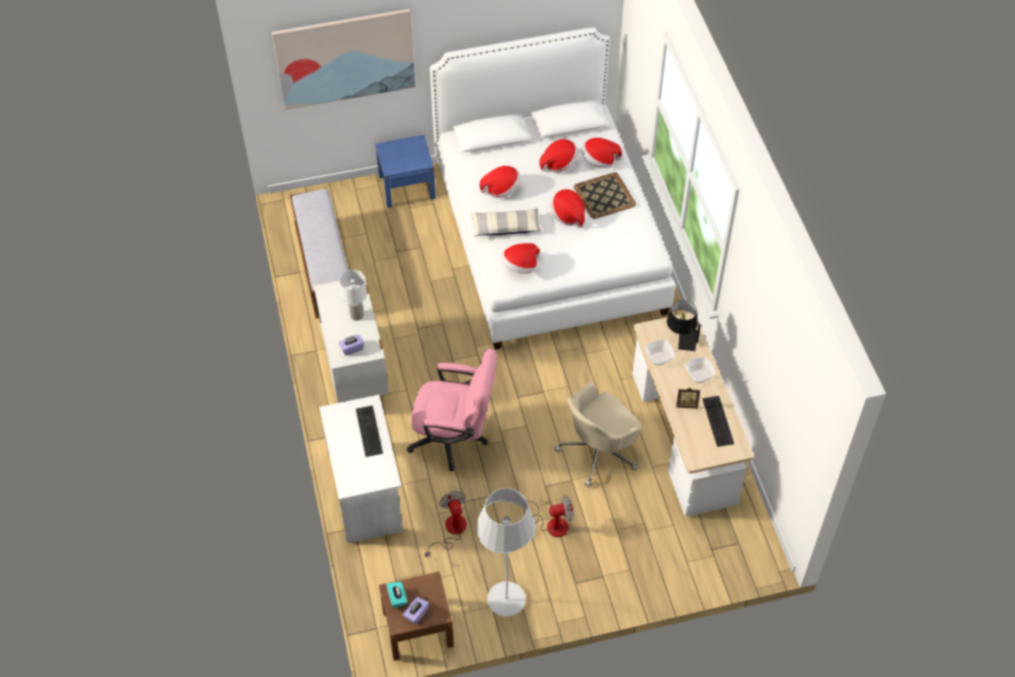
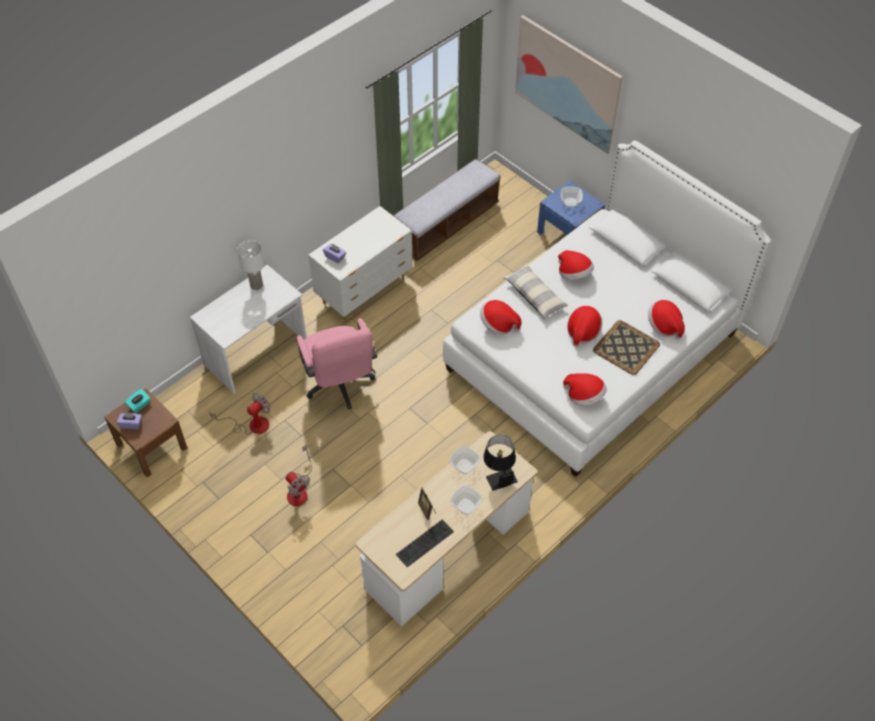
camera: 60 degrees right, 0 degrees up
(356, 315) = (369, 244): white table lamp -> white table lamp (256, 285)
(368, 430) = (263, 304): keyboard -> none
(402, 156) = (570, 202): none -> bowl
(506, 600) = (207, 493): white floor lamp -> none
(559, 163) = (636, 299): hat -> hat (584, 396)
(599, 451) = (392, 492): beige office chair -> none

